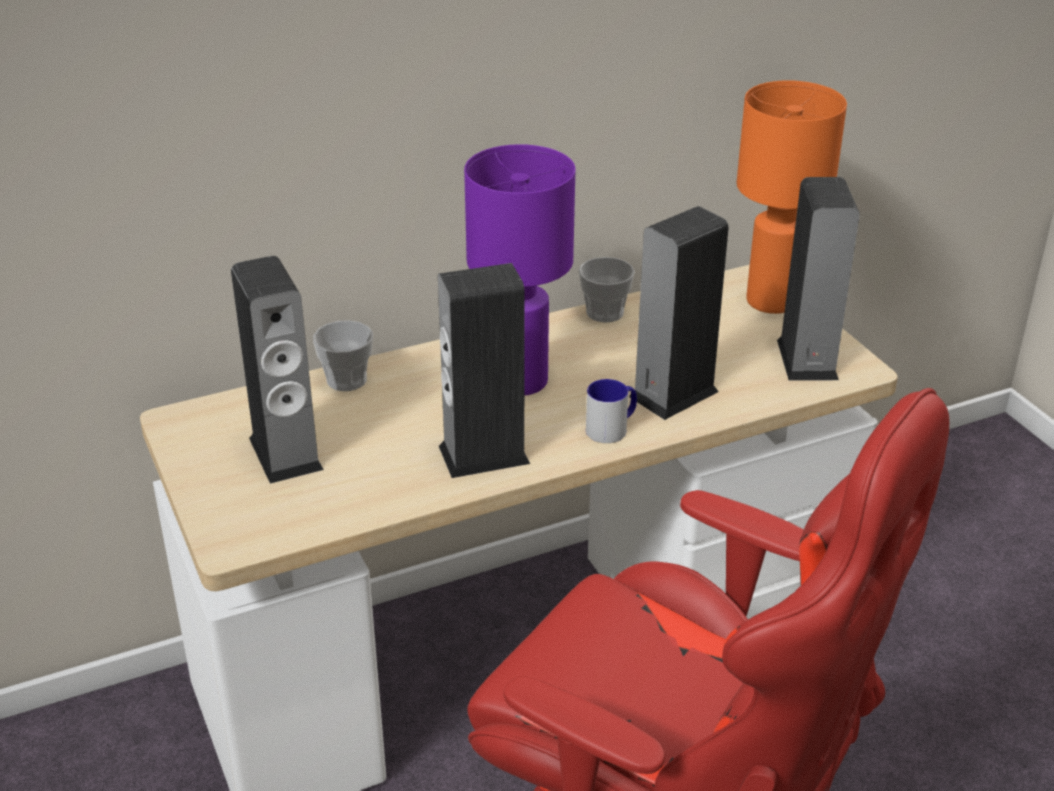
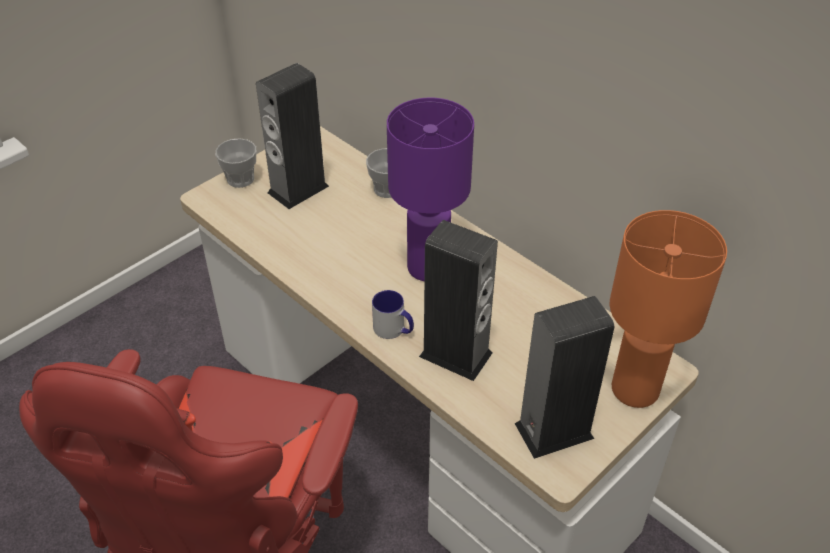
camera: 70 degrees right, 10 degrees up
(484, 454) = (333, 273): speaker -> none
(605, 312) = (548, 289): cup -> cup (240, 179)

